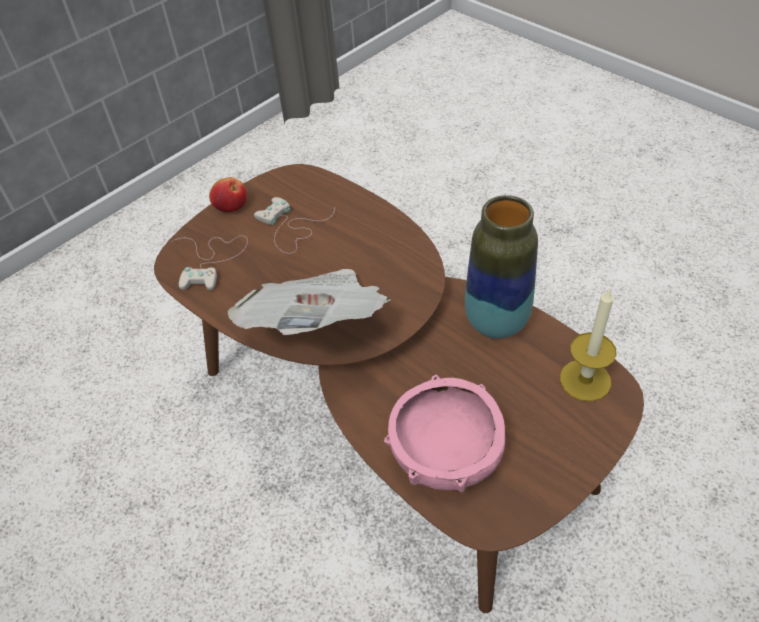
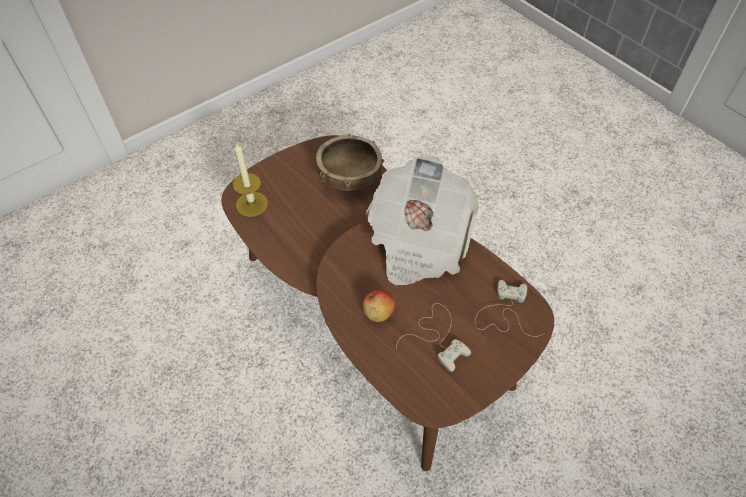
camera: 175 degrees left, 5 degrees up
(231, 205) = (494, 375): apple -> apple (378, 312)
(446, 452) = (349, 177): pink bowl -> brown bowl
(496, 322) = (290, 250): vase -> none

